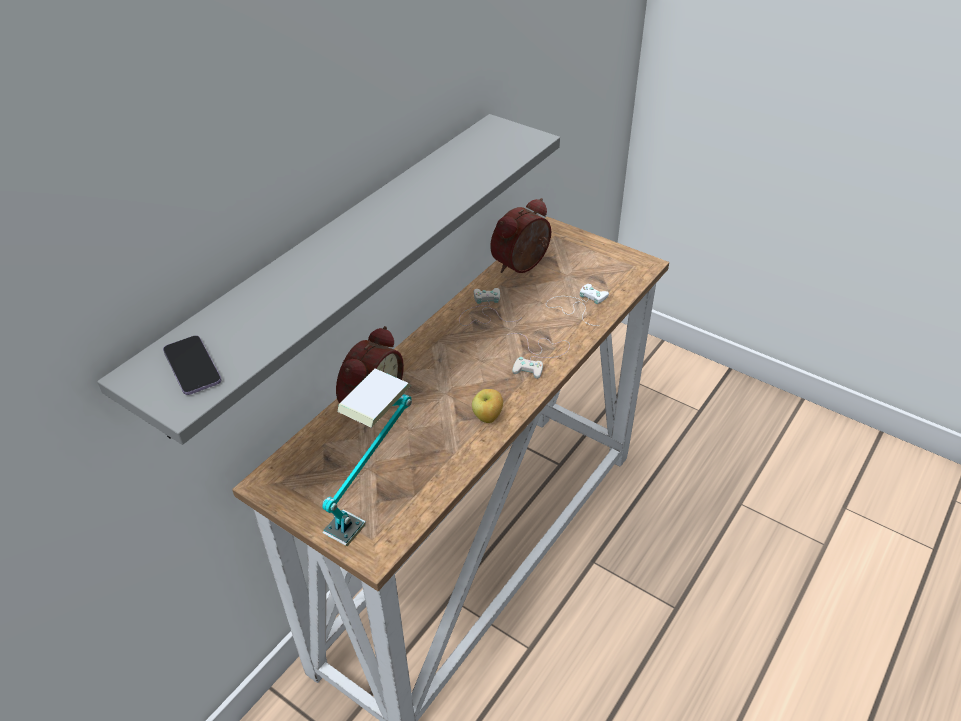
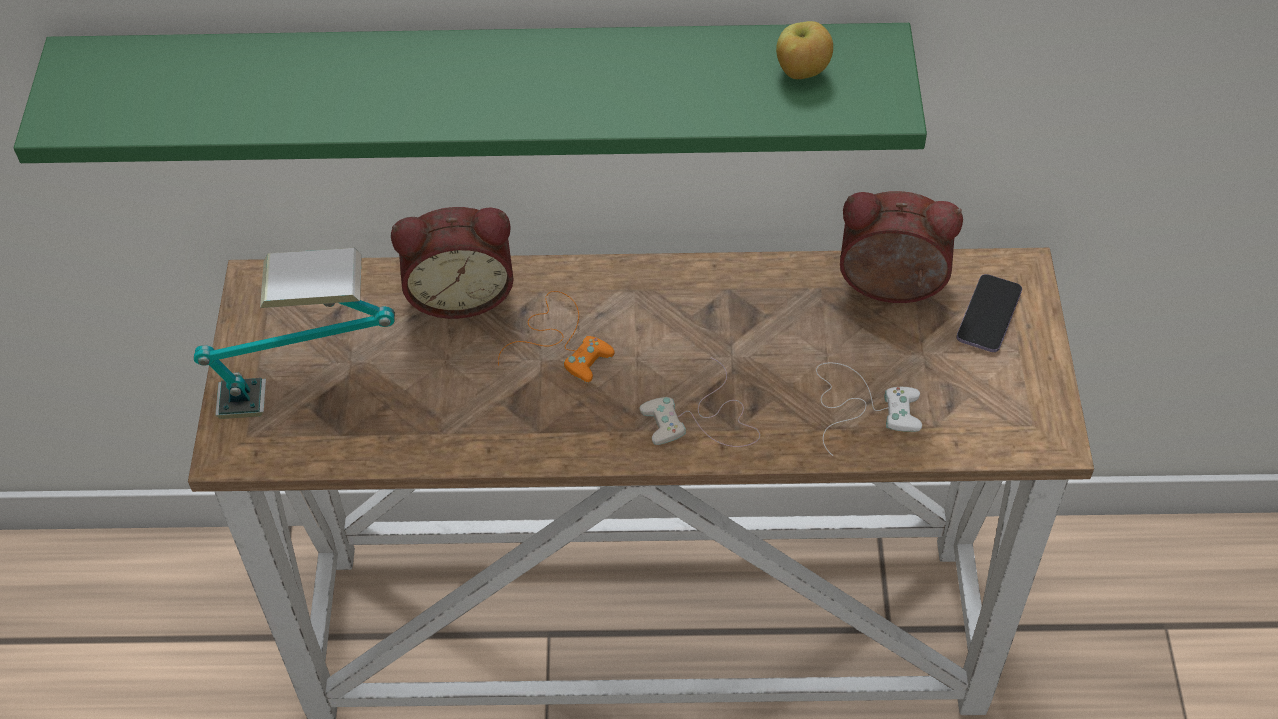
camera: 55 degrees right, 10 degrees up
(192, 367) = (116, 91): phone -> phone (989, 315)
(336, 263) = (484, 87): grey shelf -> green shelf
(440, 380) = (560, 339): none -> orange game controller
(484, 312) = (741, 304): white game controller -> none
(488, 417) = (533, 431): apple -> apple (802, 72)

